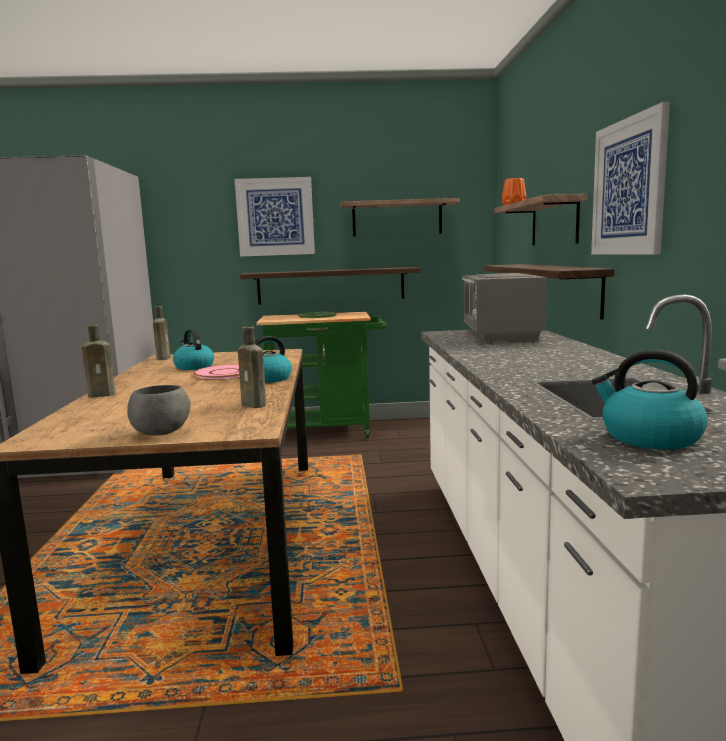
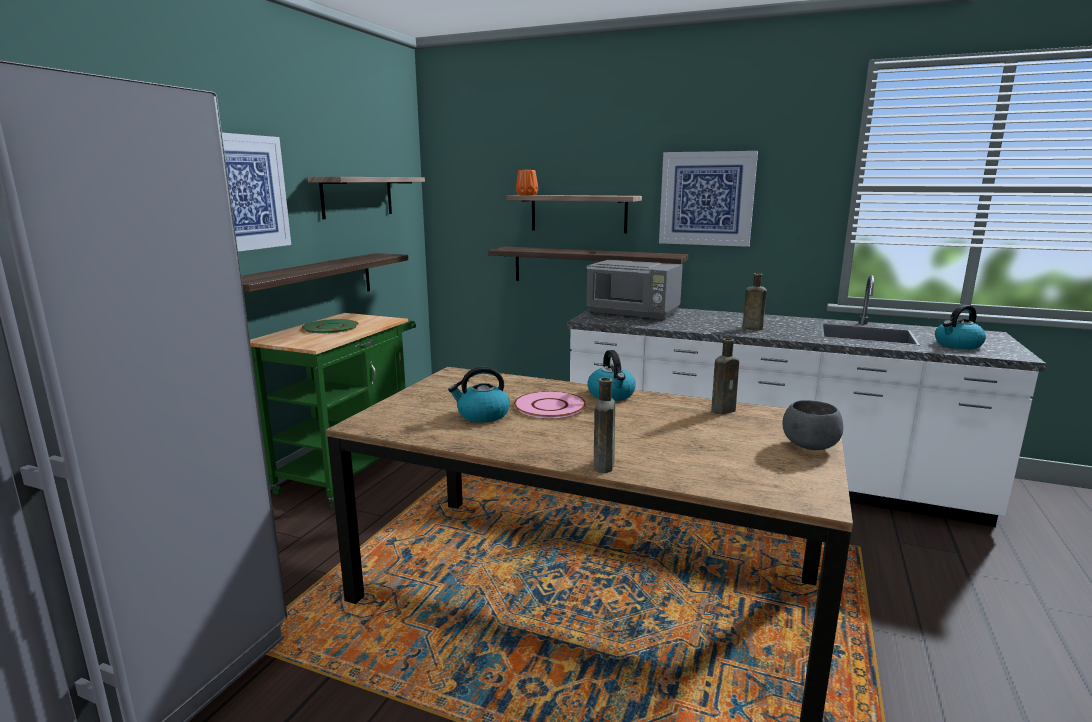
camera: 65 degrees left, 5 degrees up
(163, 358) = (378, 424): brown bottle -> brown bottle (750, 328)

